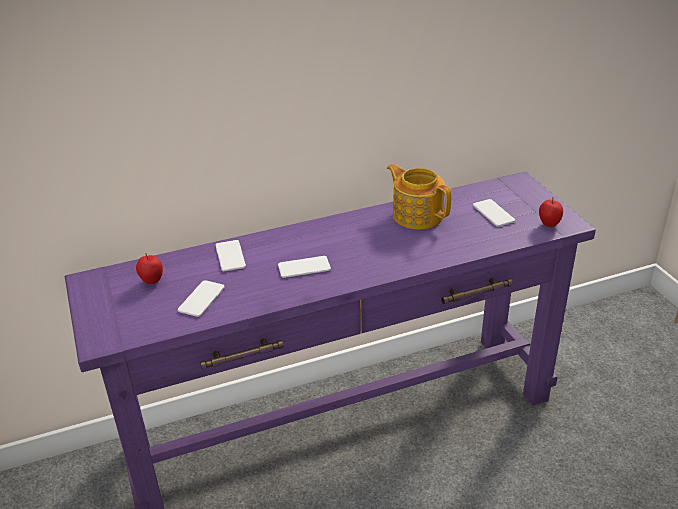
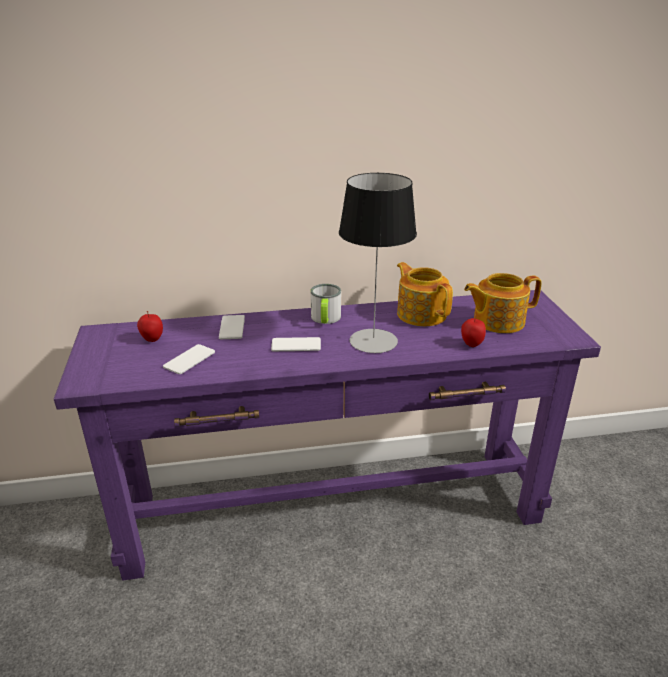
camera: 10 degrees right, 5 degrees down
(323, 233) = (325, 319): none -> mug
(379, 252) = (373, 341): none -> table lamp
(493, 213) = (497, 321): phone -> teapot
(549, 225) = (552, 337): apple -> apple (471, 345)

